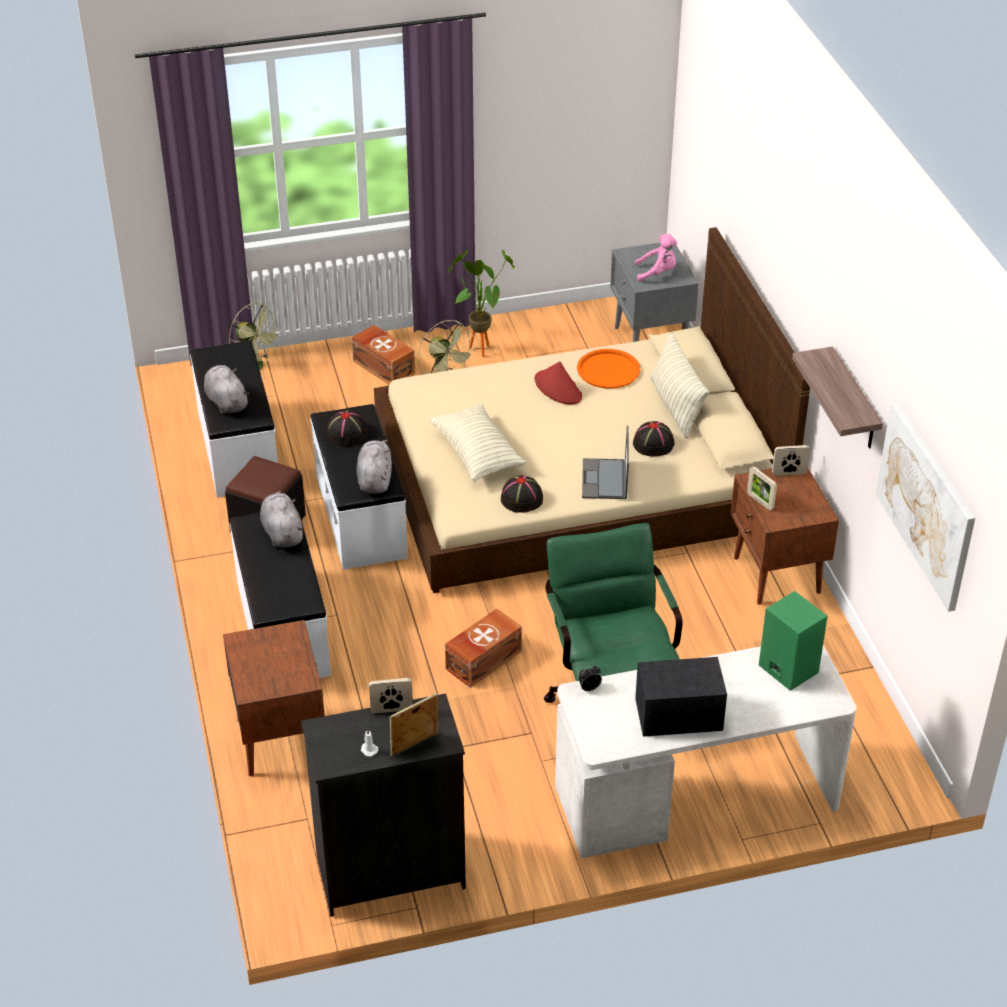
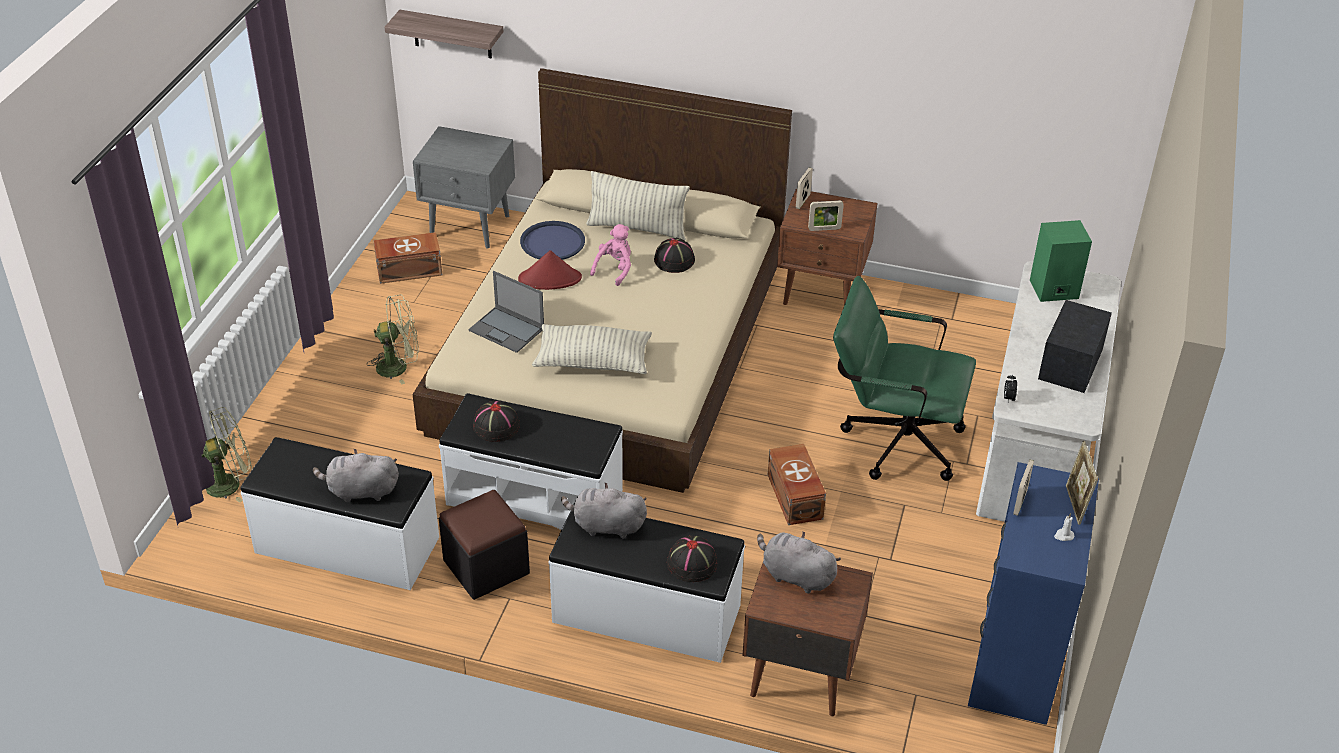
camera: 60 degrees left, 0 degrees up
(375, 479) = (582, 434): grey plush toy -> grey plush toy (795, 576)
(384, 366) = (330, 395): brown storage box -> brown storage box (408, 269)
(390, 871) = (1014, 662): black dresser -> blue dresser
(480, 347) = (369, 323): potted plant -> none
(522, 499) = (680, 360): black hat -> black hat (692, 562)
(605, 480) = (697, 305): laptop -> laptop (507, 330)
(608, 370) = (552, 242): orange tray -> blue tray
(657, 273) = (474, 152): pink plush toy -> pink plush toy (615, 269)
(854, 401) = (872, 91): shelf -> shelf (452, 34)
(926, 505) = (1029, 111): picture -> none

